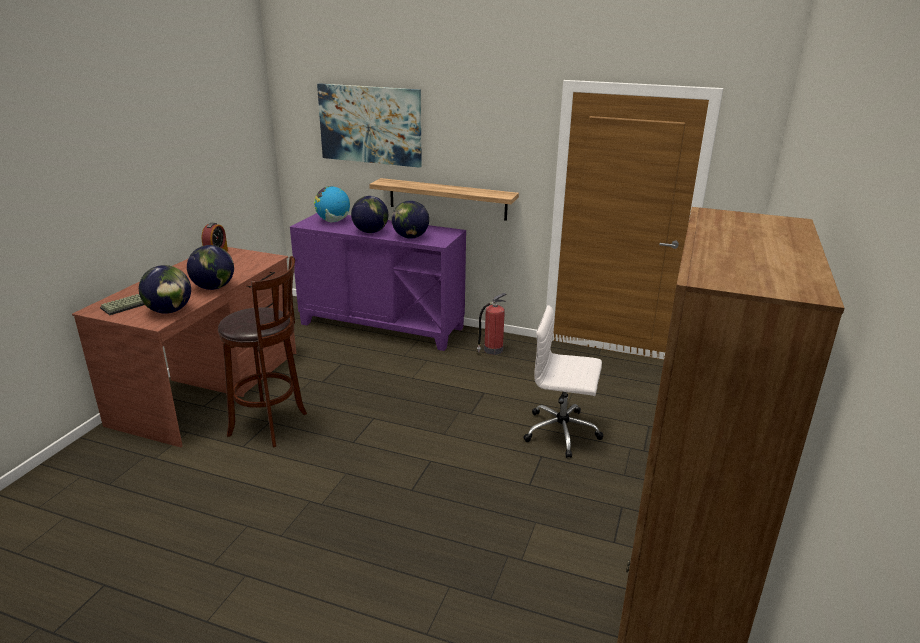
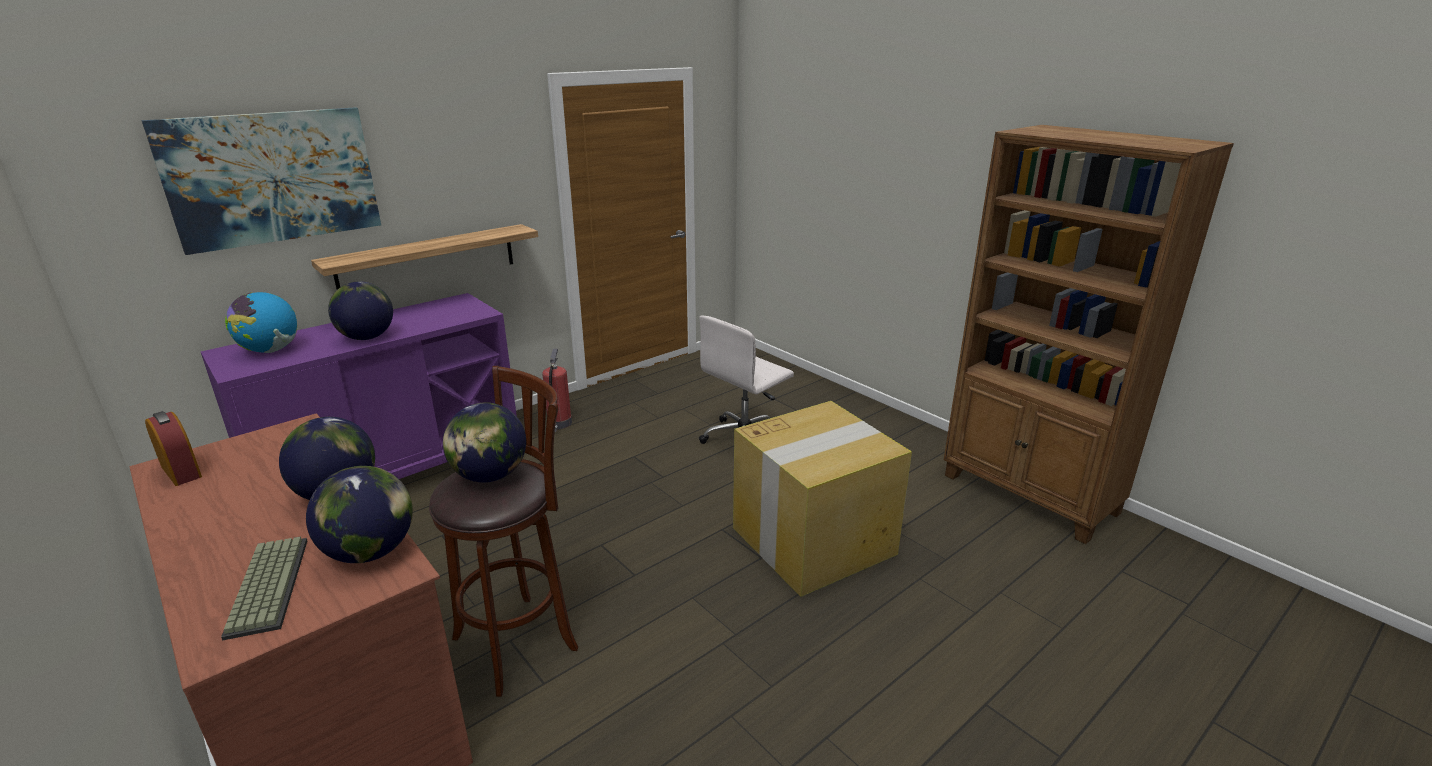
camera: 60 degrees left, 0 degrees up
(410, 237) = (434, 321): globe -> globe (490, 476)
(454, 511) = (815, 540): none -> cardboard box

